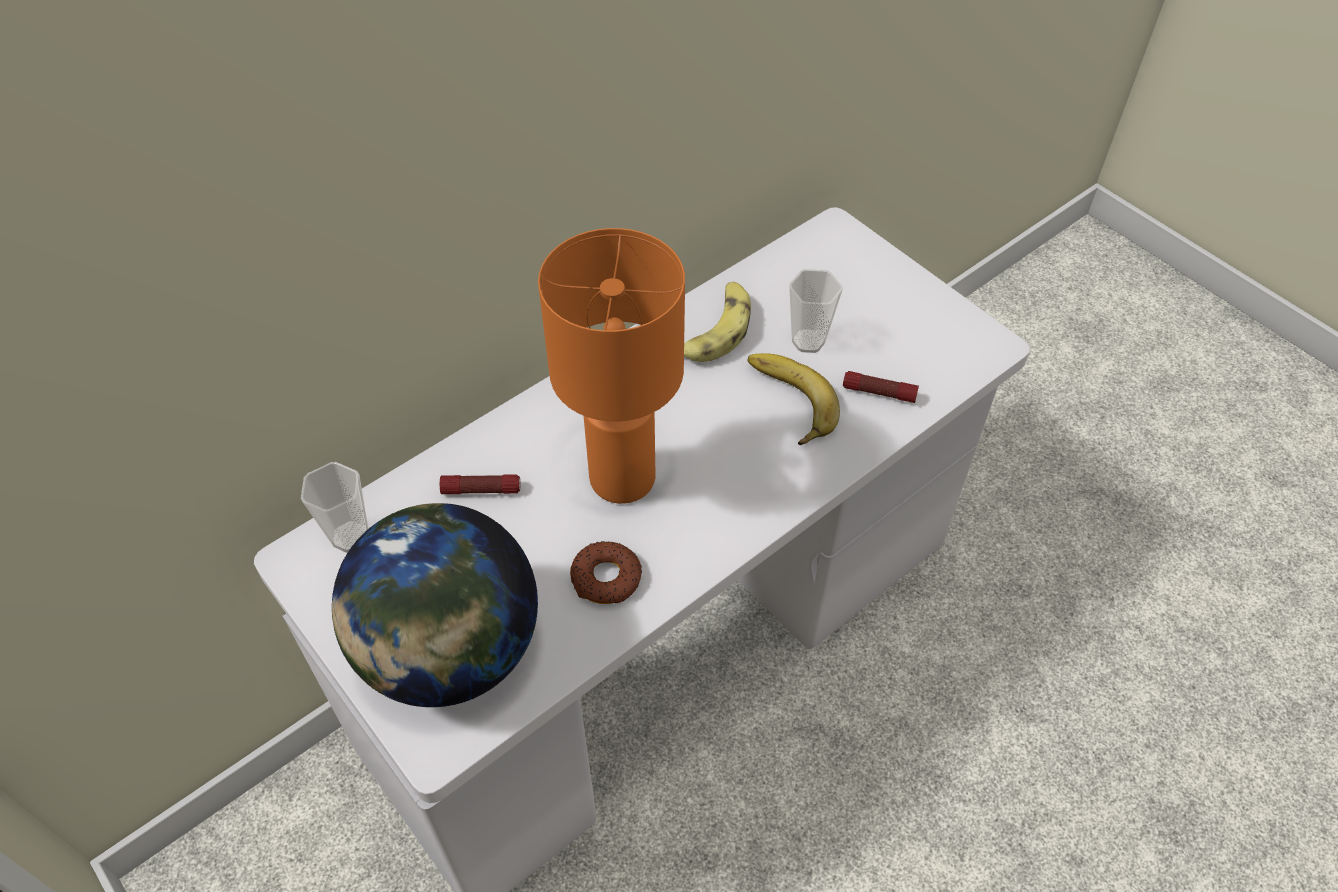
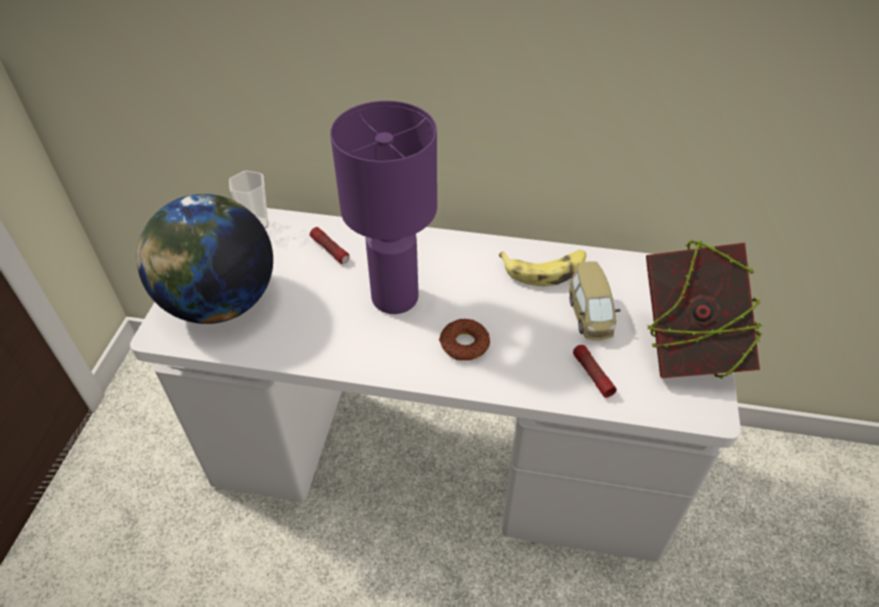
camera: 50 degrees right, 5 degrees down
(606, 578) = (321, 333): donut -> donut (464, 344)
(624, 477) = (396, 298): orange table lamp -> purple table lamp
(785, 403) = (529, 334): banana -> none
(808, 341) = (590, 315): cup -> toy car
(912, 307) = (685, 349): none -> book

